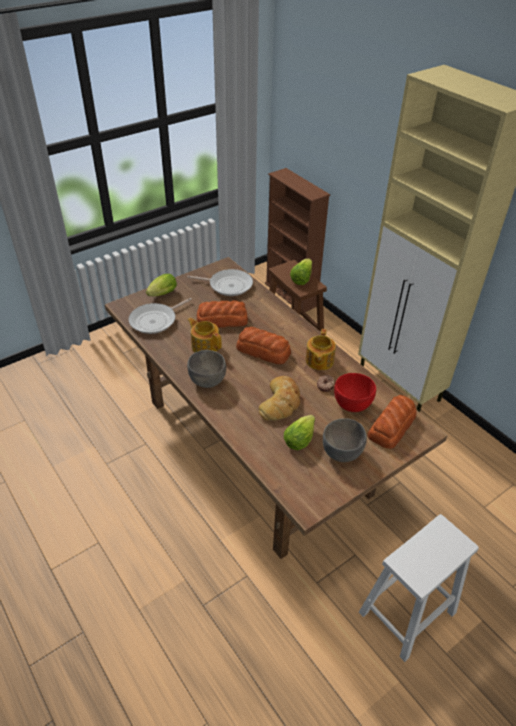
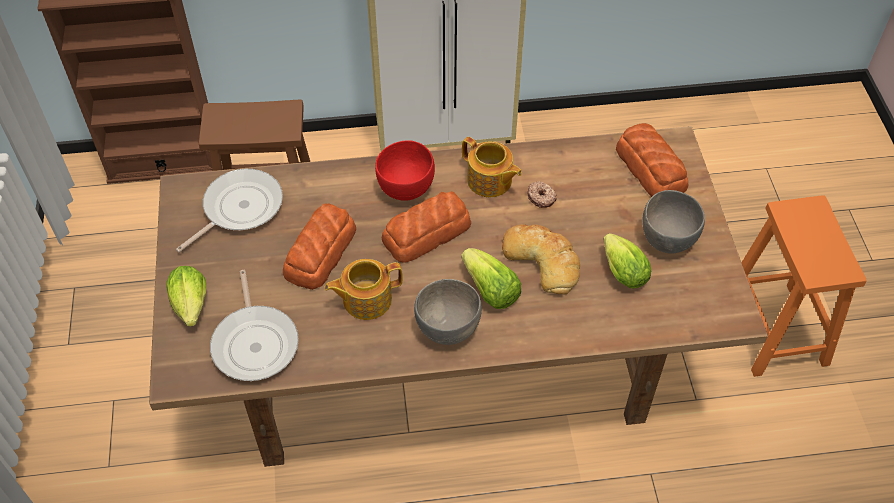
camera: 60 degrees left, 10 degrees up
(301, 278) = (259, 117): lettuce -> lettuce (490, 290)
(352, 405) = (593, 188): red bowl -> red bowl (406, 188)
(406, 614) = (775, 331): white stool -> orange stool

